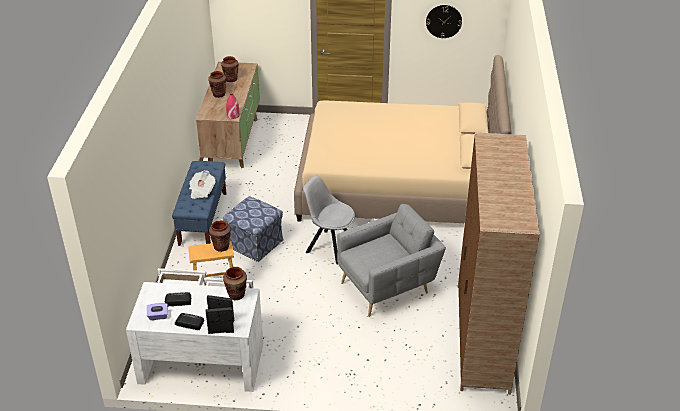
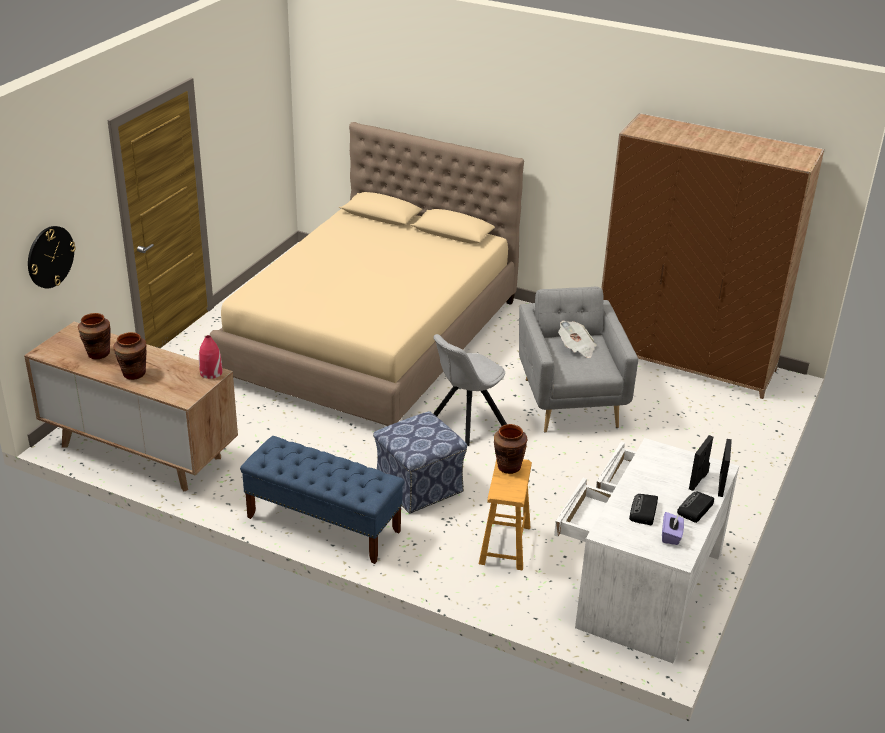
camera: 70 degrees left, 5 degrees down
(201, 191) = (339, 468): newspaper -> newspaper (576, 348)
(236, 295) = (651, 458): brown vase -> none
(443, 21) = (245, 124): wall clock -> wall clock (50, 257)

